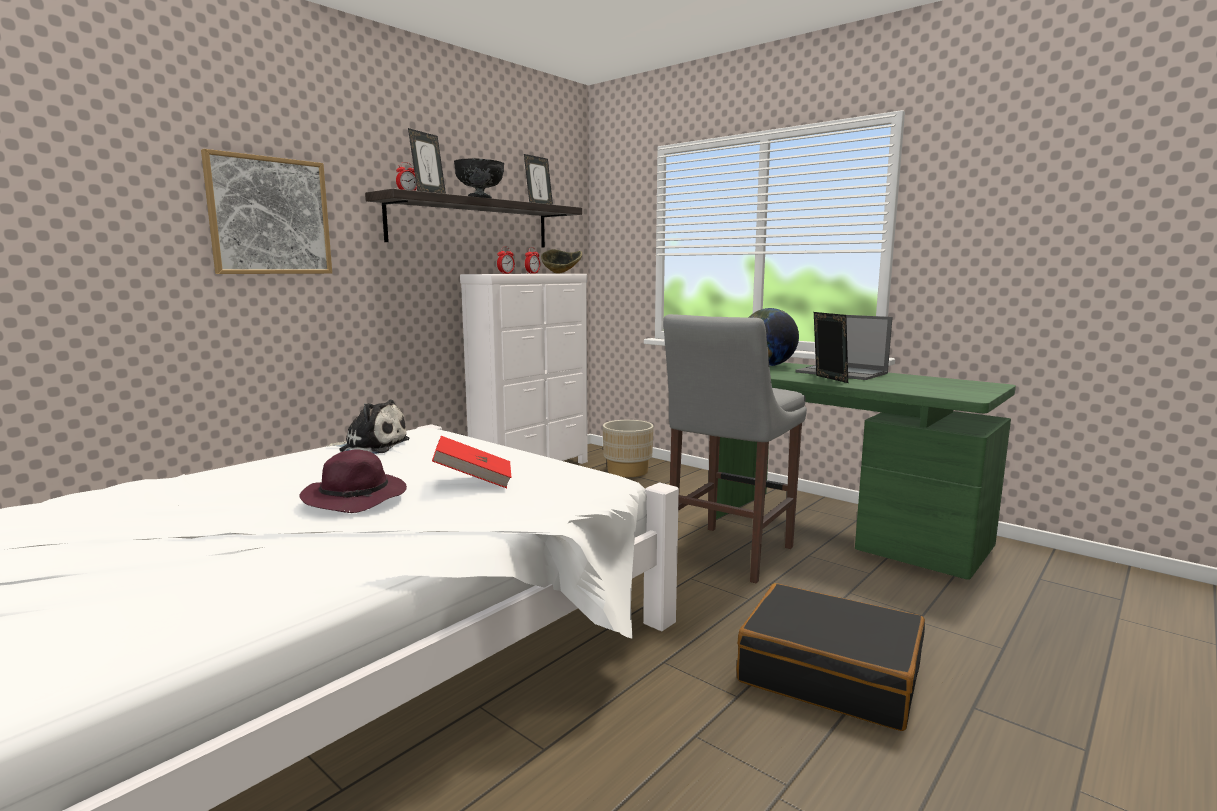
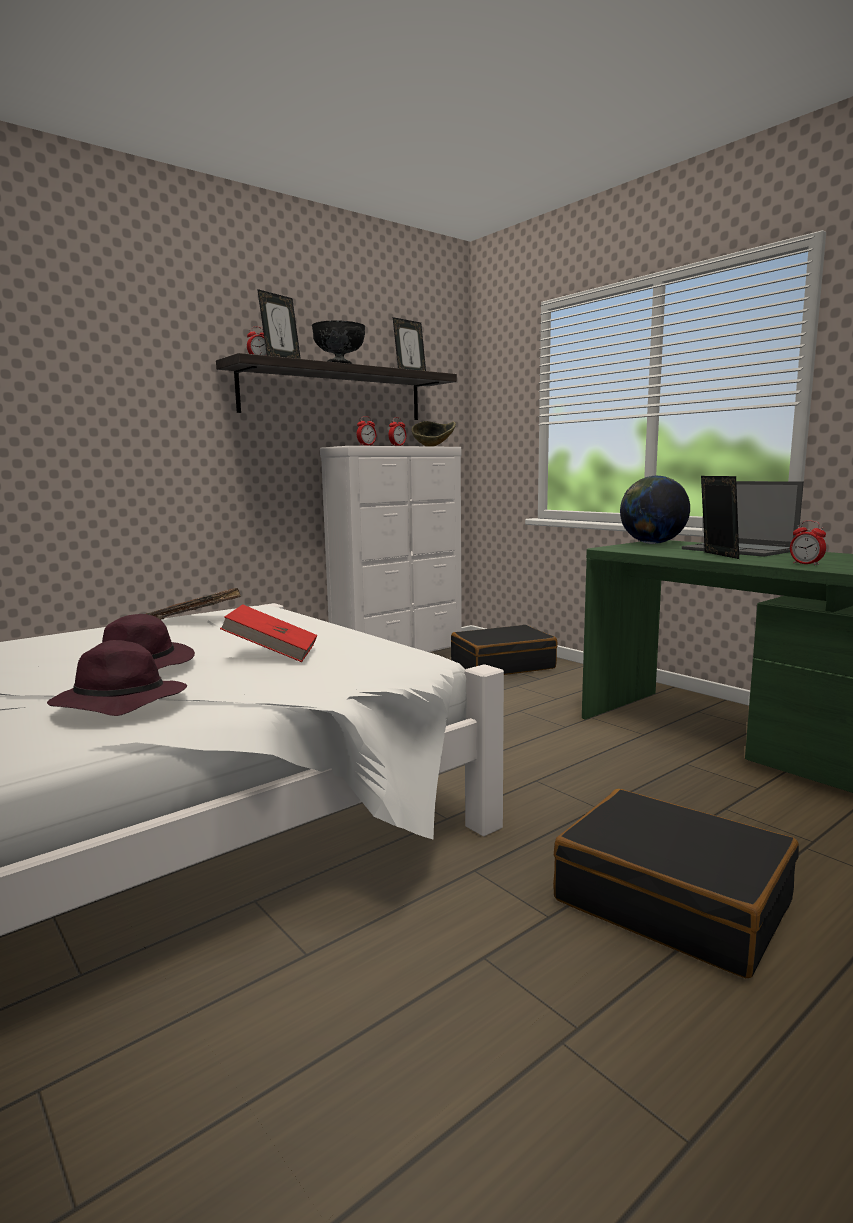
camera: 10 degrees right, 0 degrees up
(269, 216) = (114, 385): picture -> none
(364, 538) = (118, 703): none -> purple hat
(371, 446) = (194, 620): plush toy -> brown book
(627, 471) = (502, 665): beige planter -> black suitcase
(727, 555) = (587, 758): grey stool -> none
(903, 388) = (806, 564): none -> alarm clock

